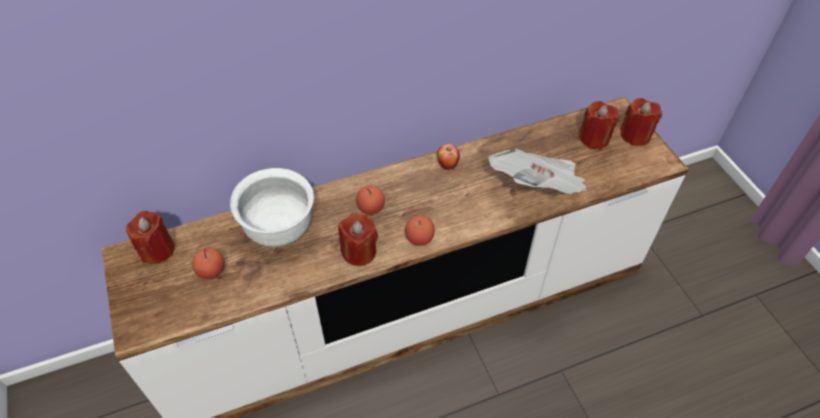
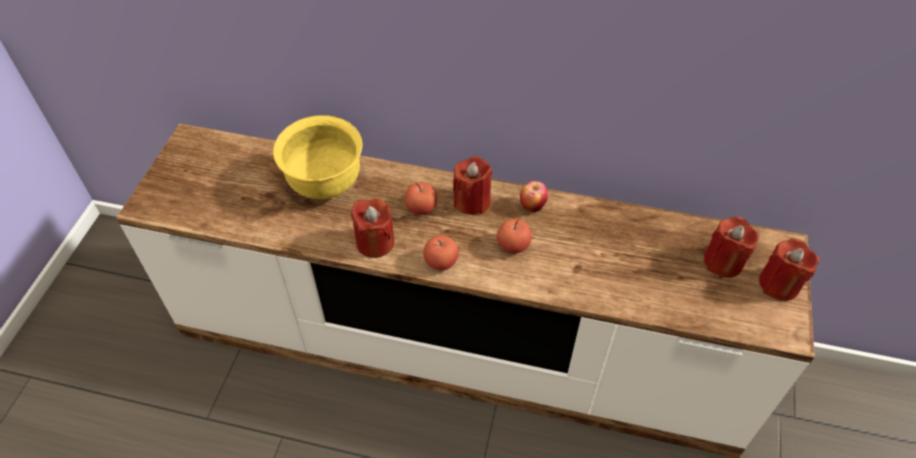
camera: 35 degrees right, 0 degrees up
(157, 250) = (216, 147): red candle -> red candle (472, 201)
(211, 271) = (241, 189): apple -> apple (513, 245)
(279, 229) = (325, 183): white bowl -> yellow bowl
(537, 187) = (608, 278): newspaper -> none

